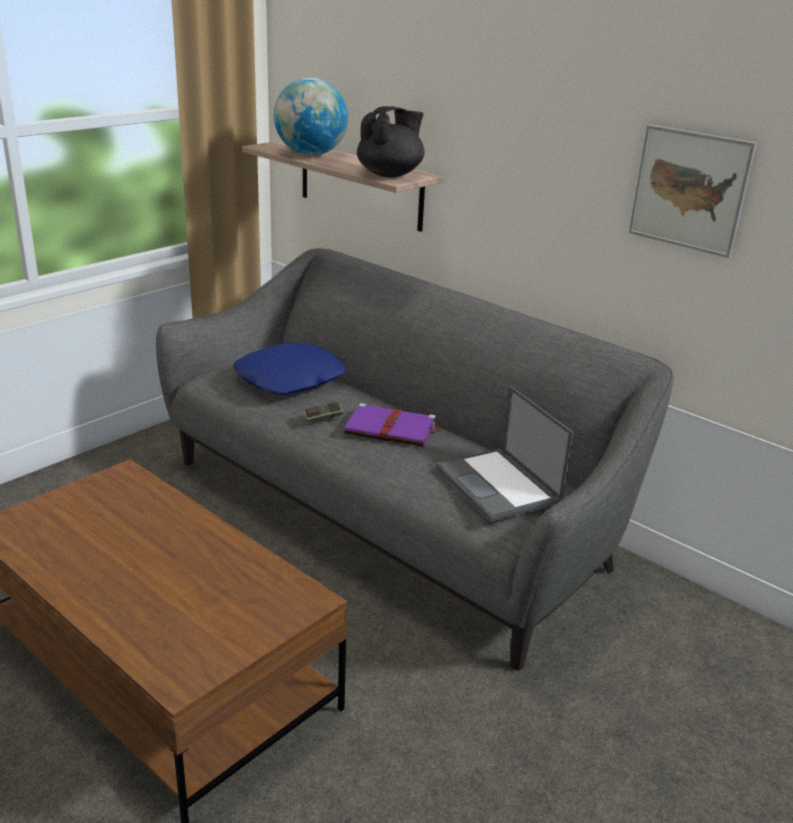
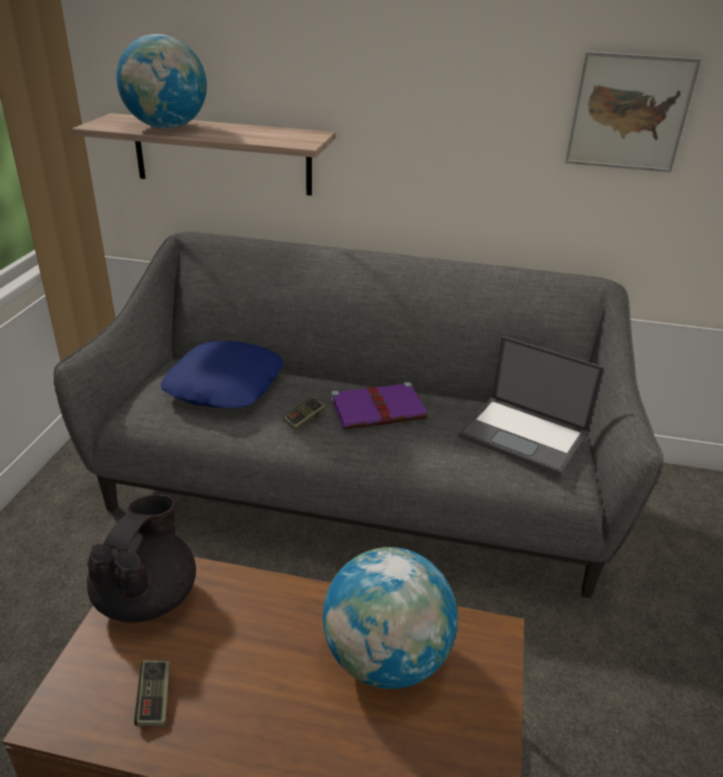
camera: 30 degrees left, 5 degrees up
(57, 541) = (155, 699): none -> game controller
(218, 580) = (386, 658): none -> globe
(390, 174) = (287, 138): black teapot -> black teapot (148, 597)

